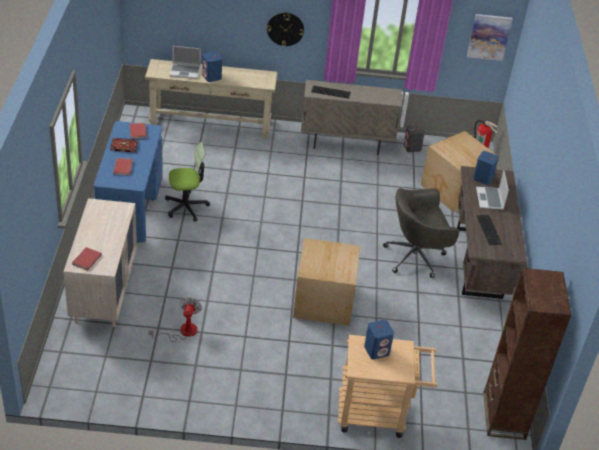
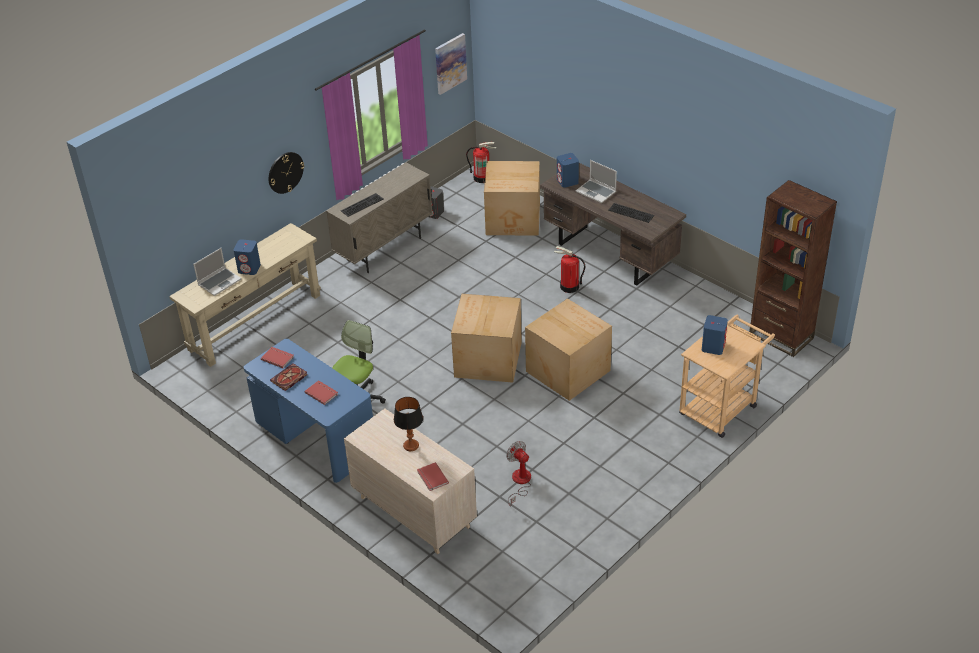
camera: 45 degrees left, 0 degrees up
(109, 233) = (411, 446): none -> table lamp
(289, 251) = (487, 360): none -> cardboard box
(416, 257) = (569, 287): grey office chair -> fire extinguisher

